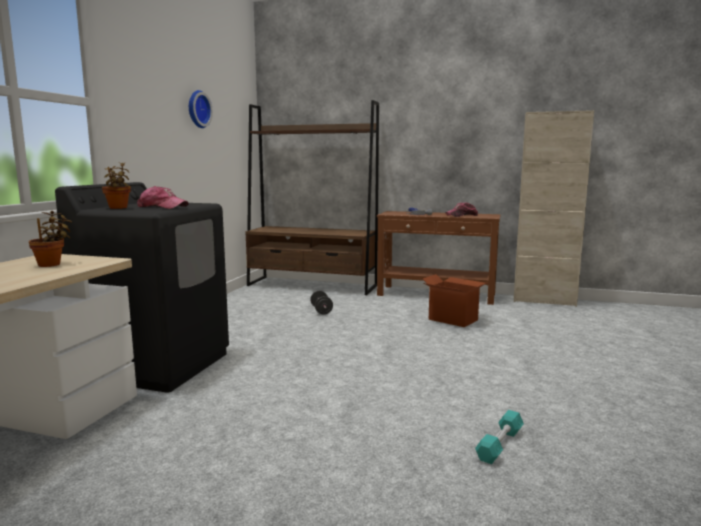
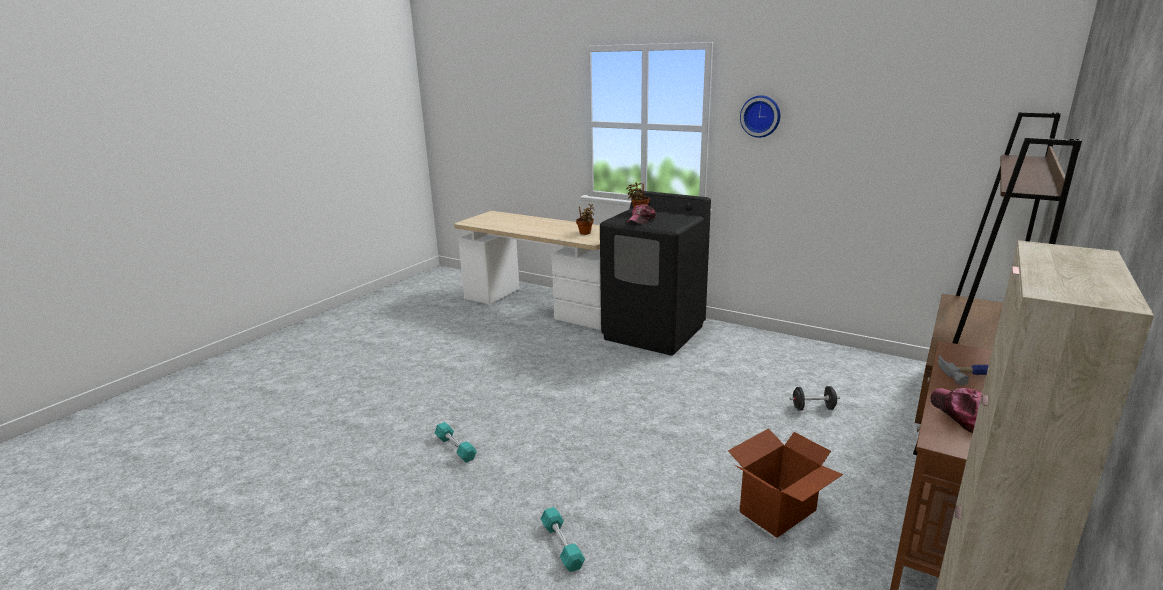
camera: 105 degrees right, 10 degrees up
(197, 109) = (866, 126): wall clock -> wall clock (761, 116)
(563, 370) = (562, 545): none -> turquoise dumbbell

